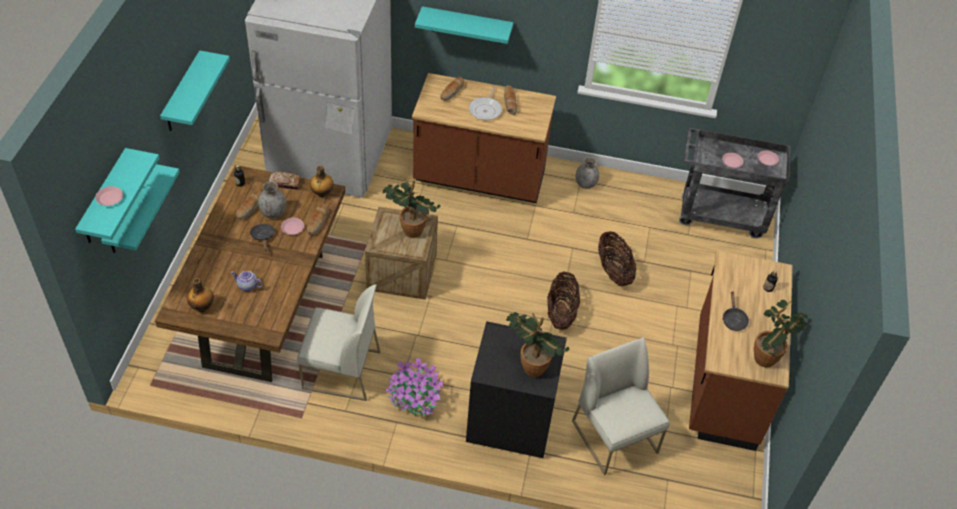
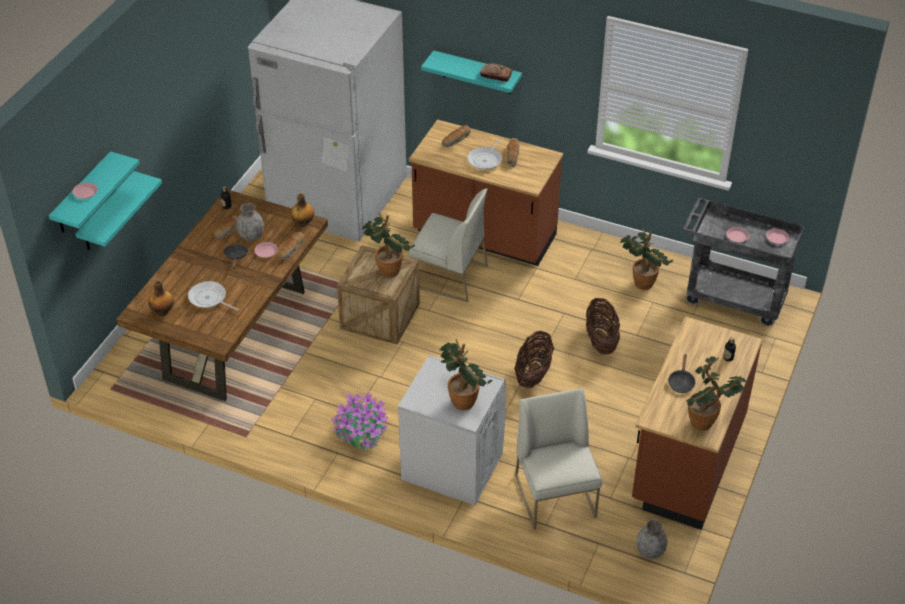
camera: 15 degrees right, 5 degrees down
(182, 93) = (181, 112): turquoise shelf -> none
(247, 286) = (209, 299): teapot -> frying pan
(285, 183) = (270, 210): bread -> bread (495, 75)
(340, 370) = (295, 399): white chair -> white chair (448, 276)
(510, 420) = (452, 467): black washing machine -> white washing machine
(586, 184) = (596, 253): grey vase -> grey vase (650, 551)
(633, 207) = (641, 280): none -> potted plant

